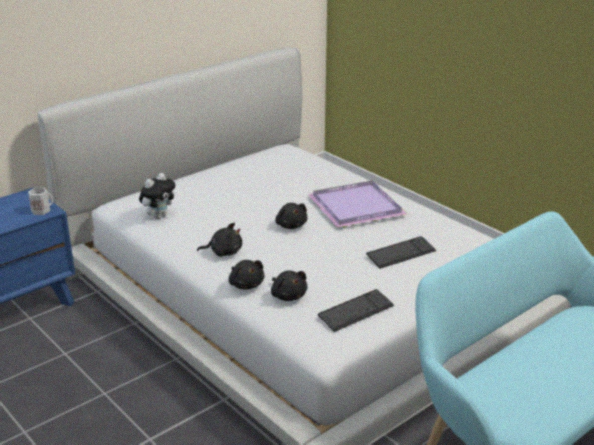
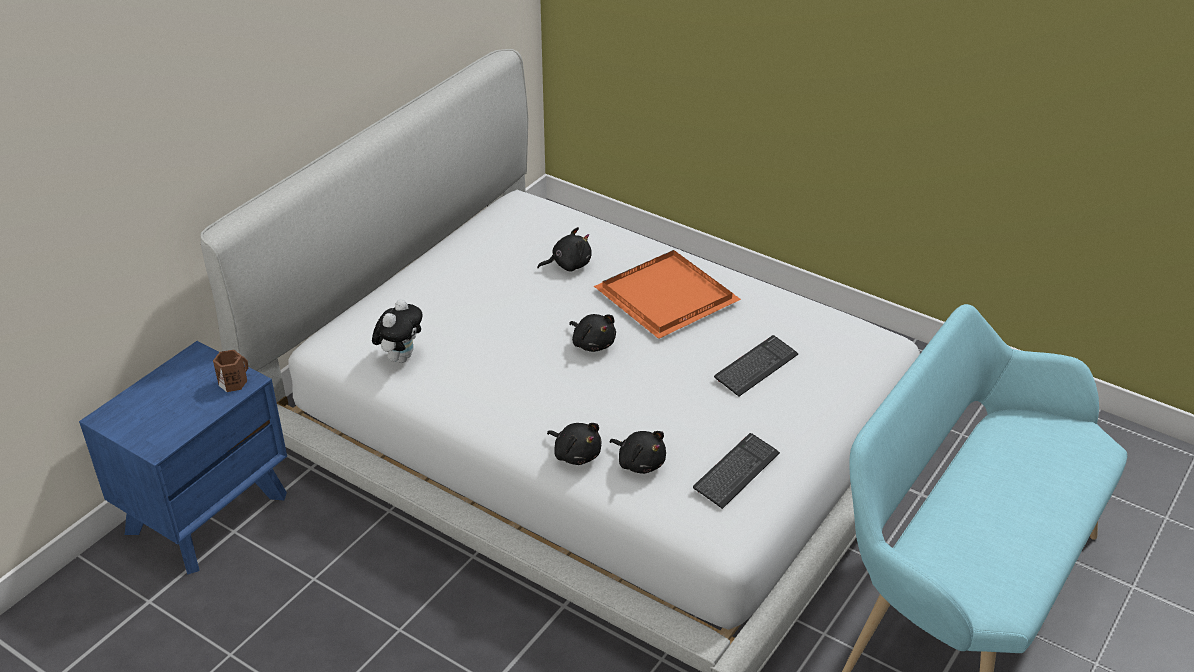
camera: 15 degrees left, 10 degrees up
(41, 210) = (233, 382): white mug -> brown mug
(223, 252) = (522, 405): black plush toy -> black plush toy (568, 264)
(355, 208) = (666, 298): purple tray -> orange tray

